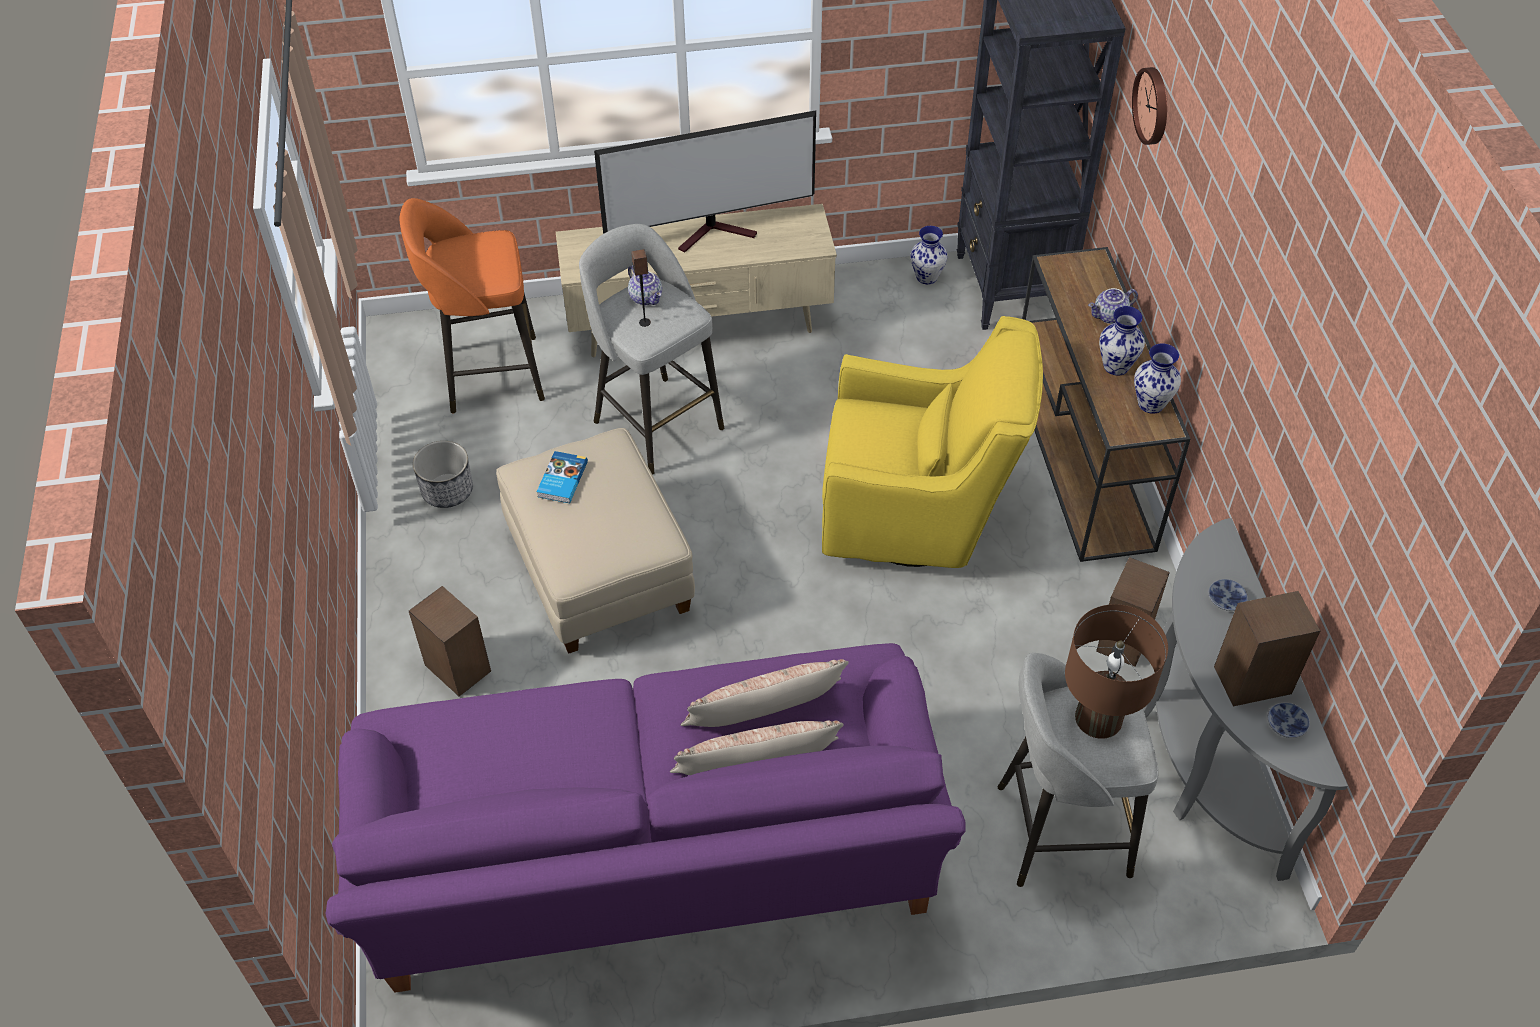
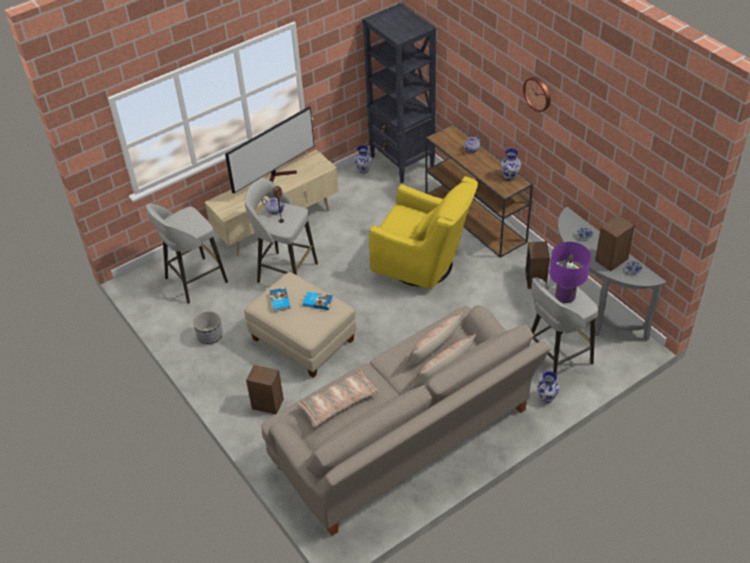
camera: 25 degrees left, 5 degrees down
(489, 375) = (194, 281): orange stool -> grey stool
(512, 741) = (338, 403): none -> pillow
(629, 510) = (318, 301): none -> book
(653, 866) = (406, 441): purple sofa -> beige sofa
(918, 515) = (424, 265): yellow armchair -> yellow armchair turned 45 degrees clockwise
(1098, 718) = (565, 295): brown table lamp -> purple table lamp
(1117, 366) = (487, 167): vase -> vase (546, 398)
(1153, 105) = (462, 55): wall clock -> wall clock (538, 93)

